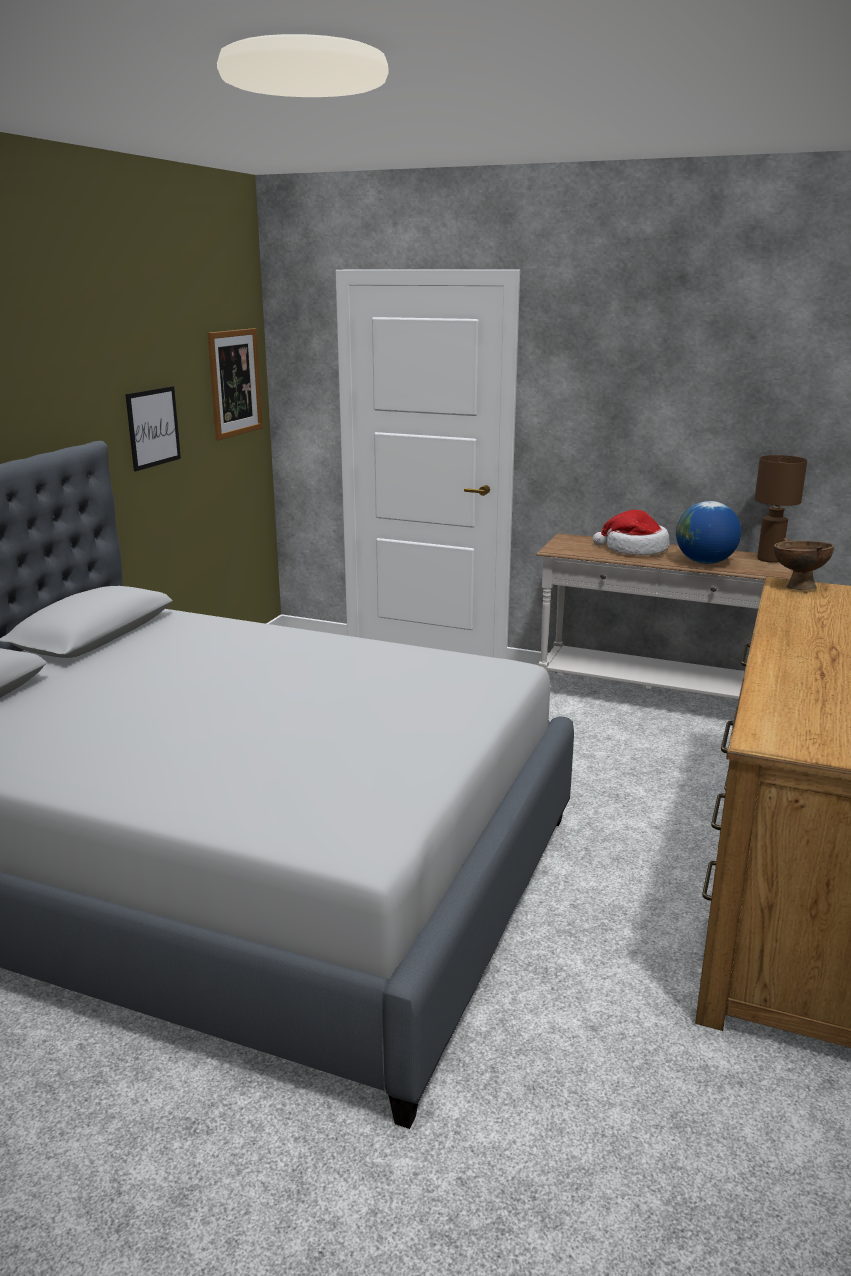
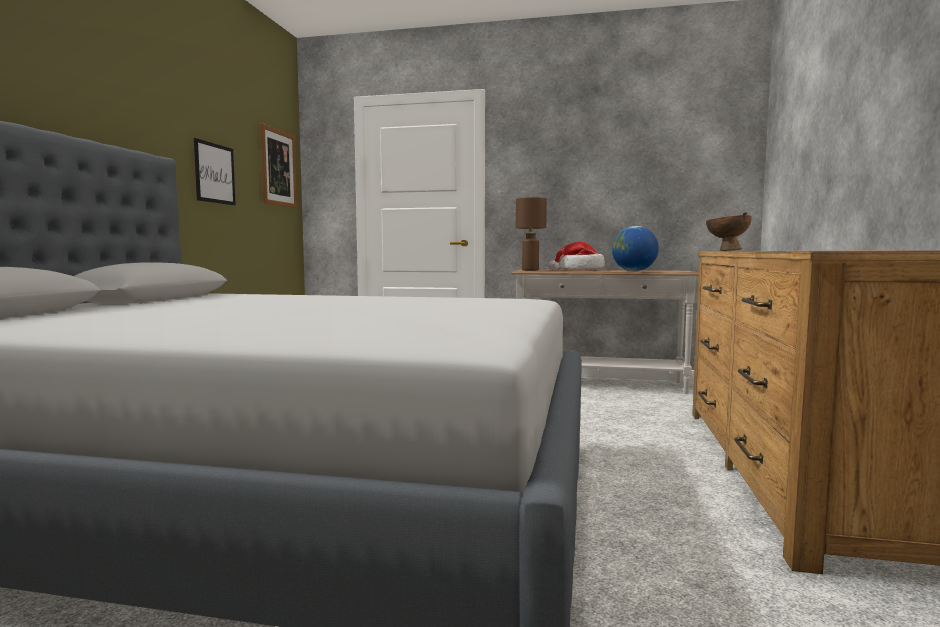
camera: 10 degrees left, 15 degrees down
(770, 559) = (675, 270): brown table lamp -> brown table lamp (530, 270)

